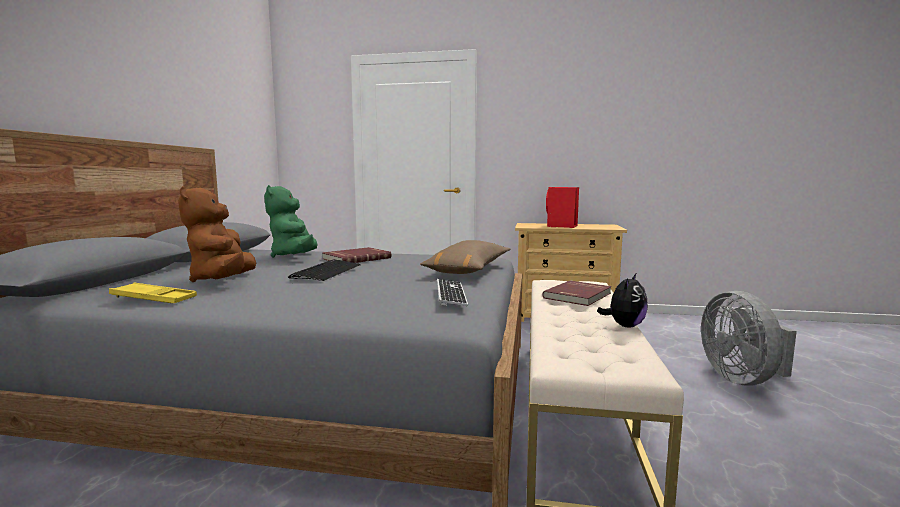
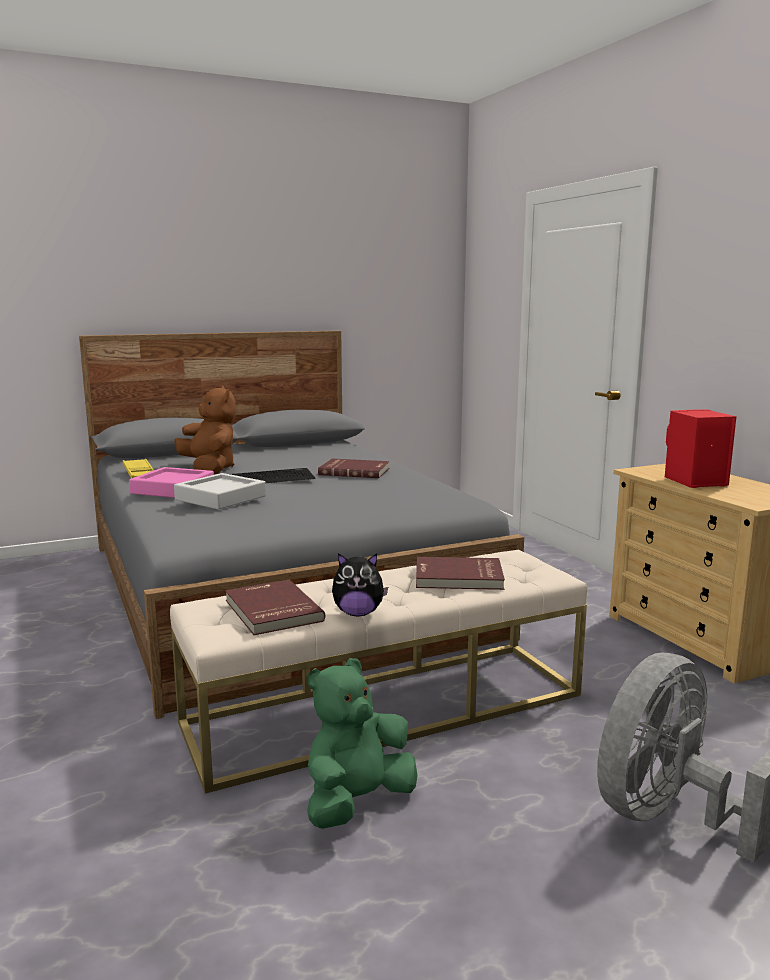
camera: 55 degrees right, 5 degrees up
(223, 280) = (209, 469): brown plush toy -> brown plush toy turned 105 degrees clockwise
(271, 296) = (173, 489): none -> pink tray
(294, 257) = (330, 458): green plush toy -> green plush toy (357, 802)
(371, 285) = (220, 498): none -> grey tray
(451, 294) = (233, 521): keyboard -> none
(468, 270) = (369, 508): brown pillow -> none
(601, 344) = (271, 611): none -> red book

